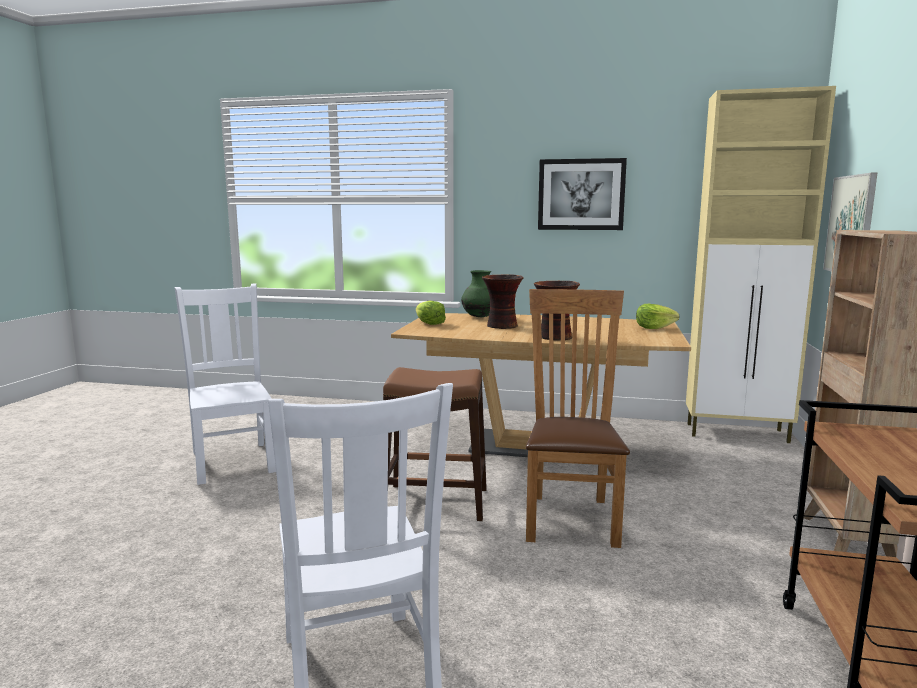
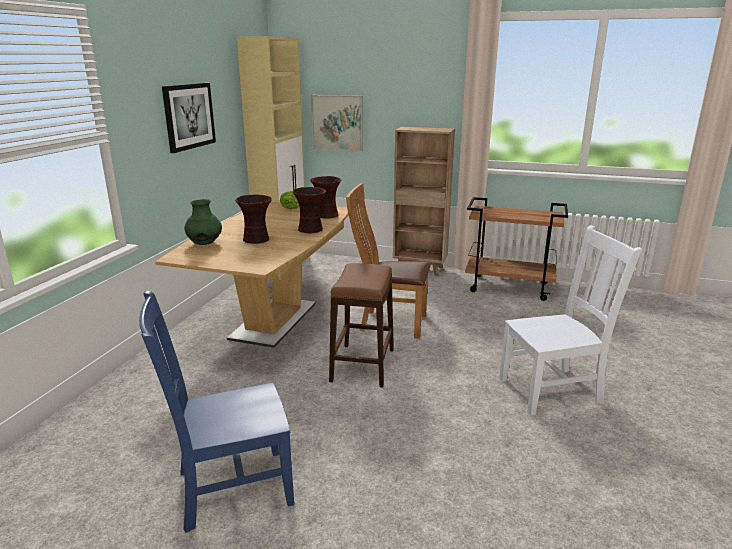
camera: 85 degrees left, 10 degrees up
(233, 461) = (230, 488): white chair -> blue chair
(429, 323) = (223, 261): lettuce -> none
(630, 339) = (327, 215): none -> vase

